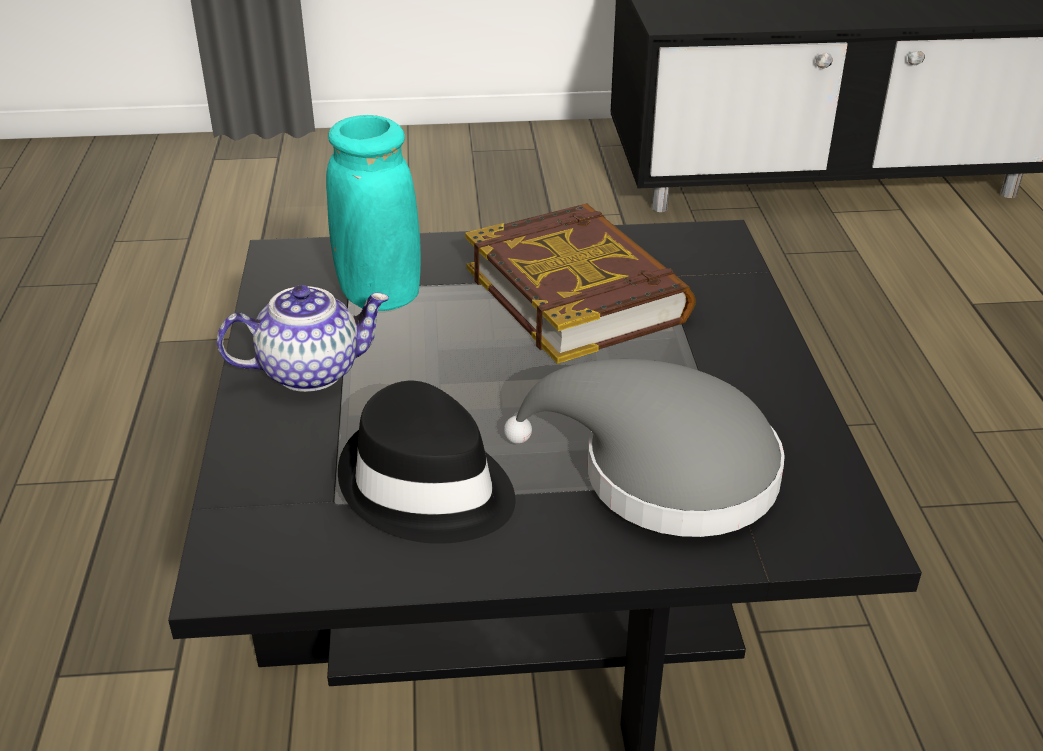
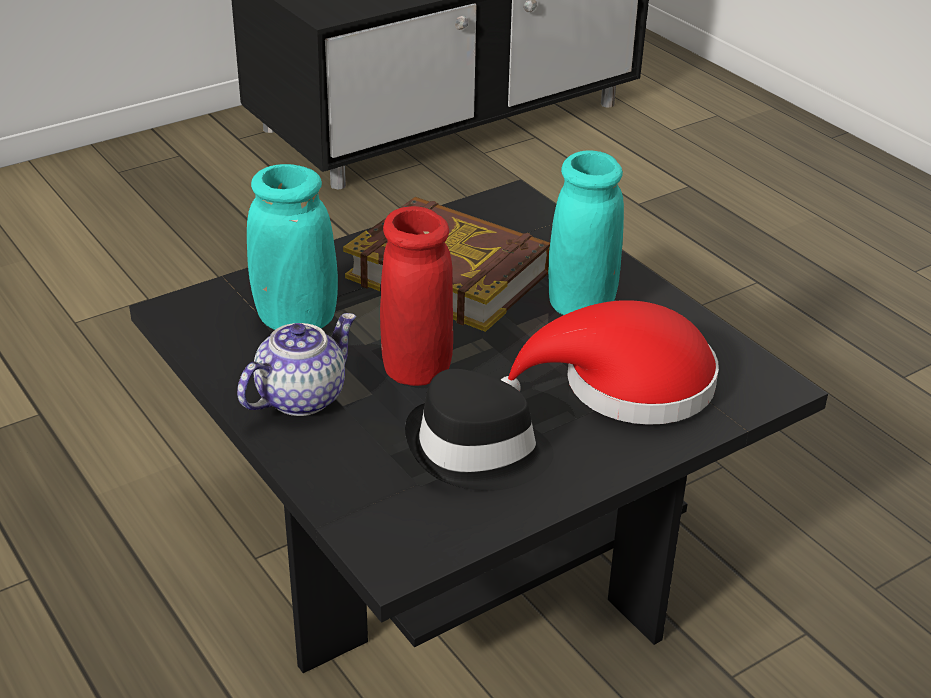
camera: 30 degrees left, 0 degrees up
(450, 379) = (417, 368): none -> red vase
(662, 473) = (625, 385): grey hat -> red hat
(692, 367) = (582, 305): none -> turquoise vase

